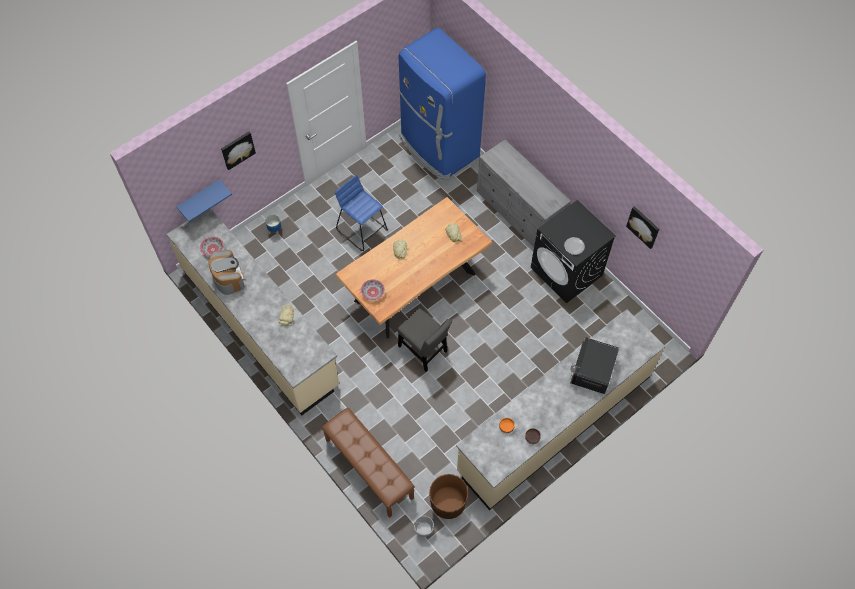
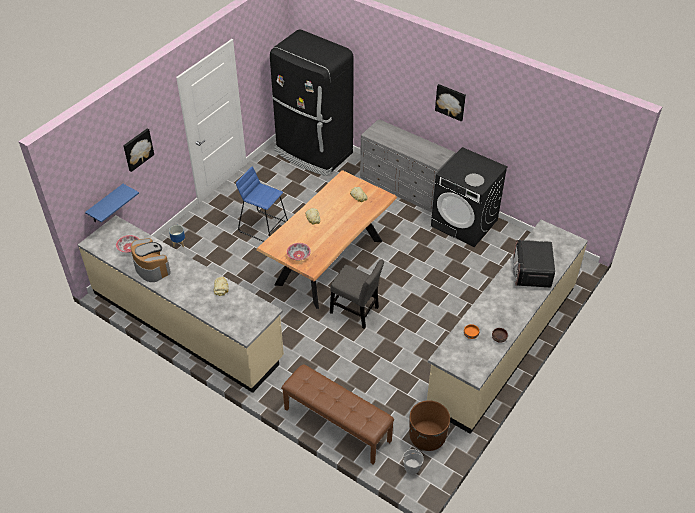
camera: 15 degrees left, 15 degrees down
(438, 148) = (313, 153): blue fridge -> black fridge
(643, 226) = (536, 140): picture -> picture (450, 101)

